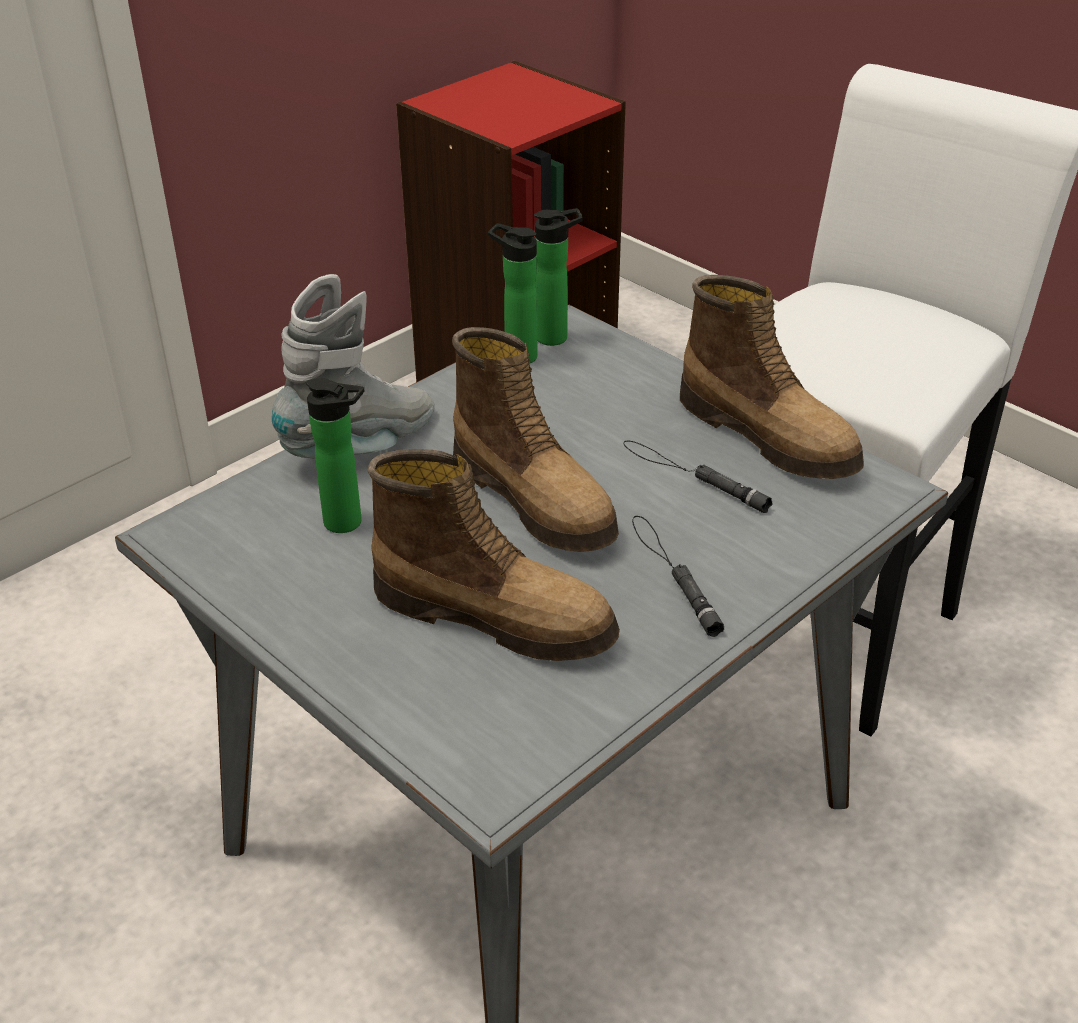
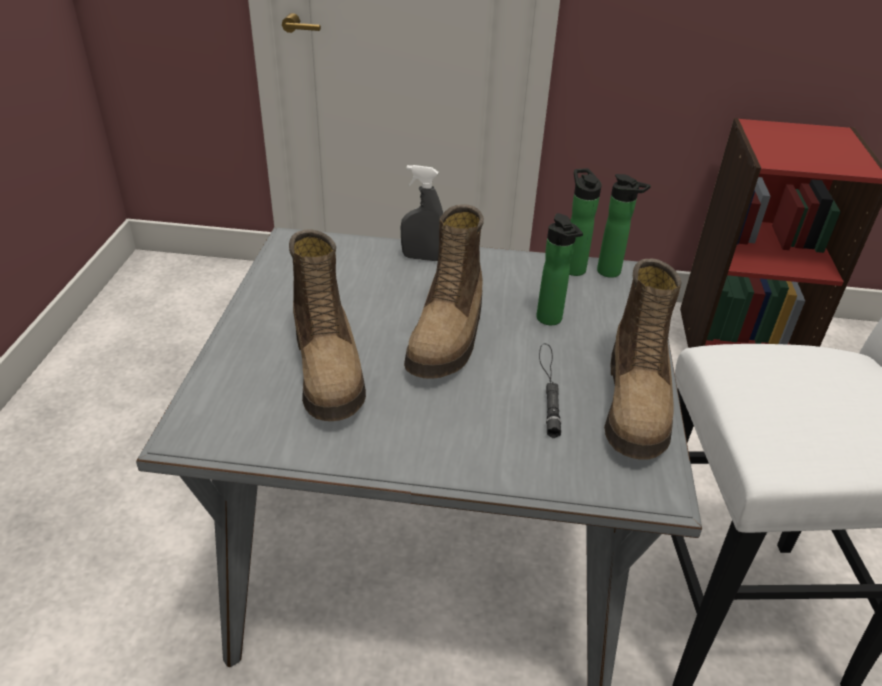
camera: 50 degrees right, 0 degrees up
(348, 523) = (353, 284): bottle -> bottle (551, 320)
(361, 446) = (422, 257): grey boot -> grey spray bottle
(673, 574) = (441, 423): black flashlight -> none

